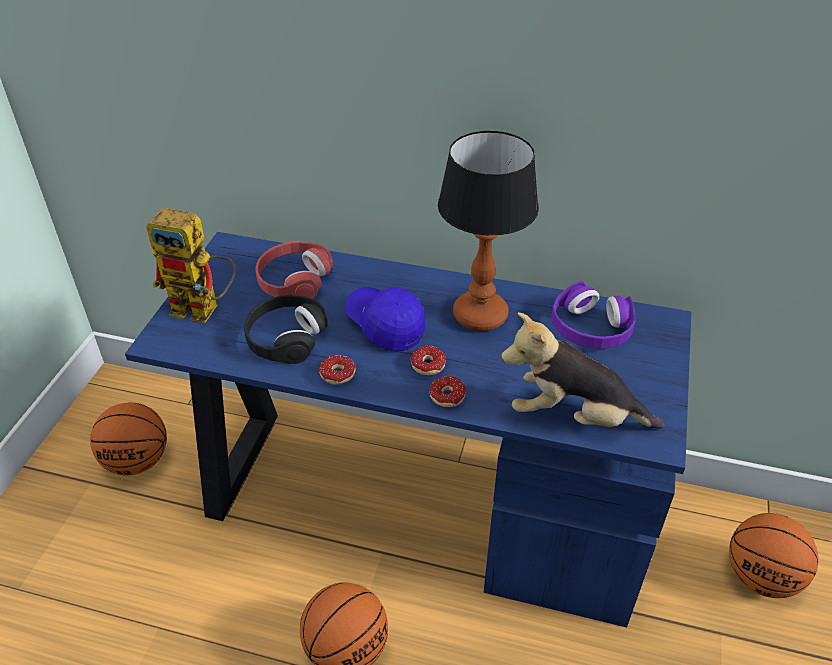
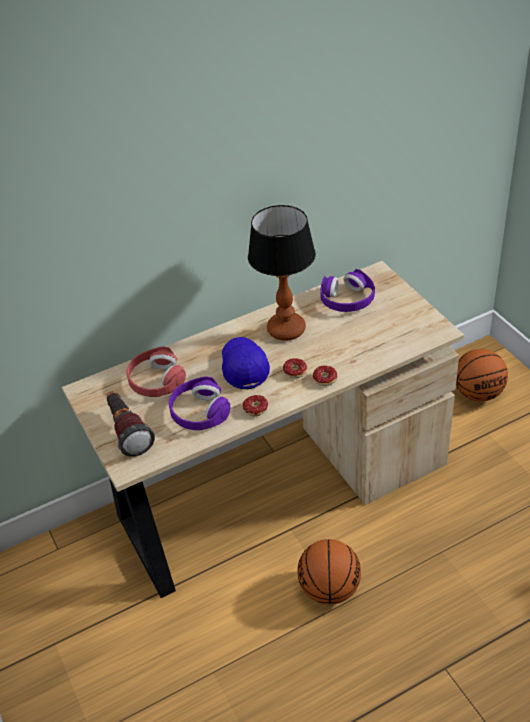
camera: 40 degrees left, 0 degrees up
(137, 461) = (70, 606): basketball -> none
(205, 309) = (127, 431): toy robot -> flashlight
(285, 337) = (199, 412): black headphones -> purple headphones
(385, 325) = (244, 368): blue cap -> blue cap turned 75 degrees clockwise
(416, 501) = (276, 489): blue desk -> beige desk
(574, 416) = (393, 346): plush toy -> none

